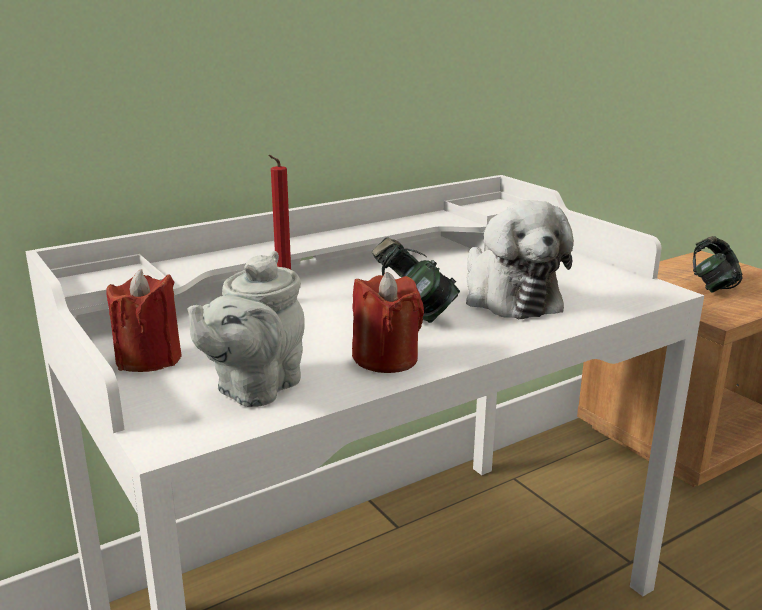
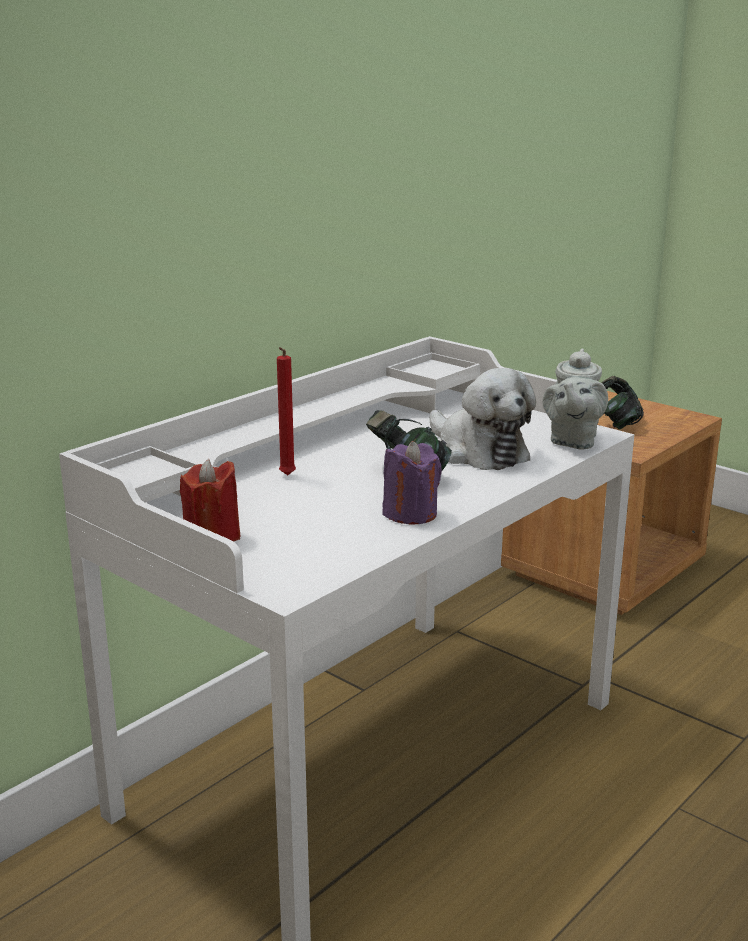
camera: 15 degrees left, 0 degrees up
(254, 389) = (322, 548): grey teapot -> grey teapot (572, 441)
(386, 359) = (410, 514): red candle -> purple candle

